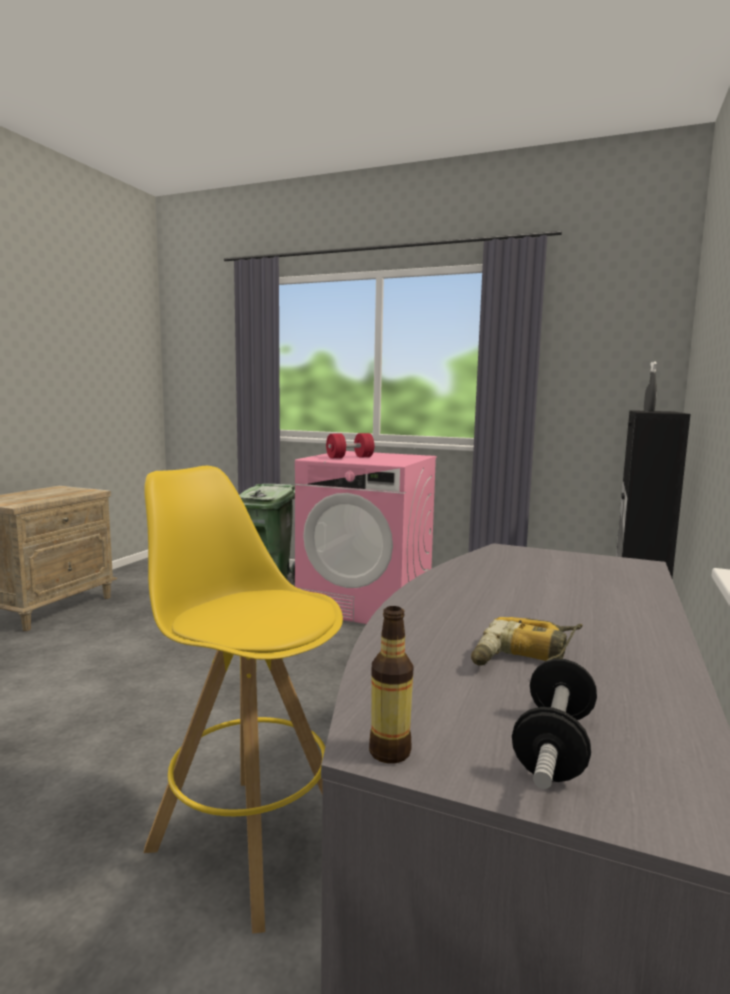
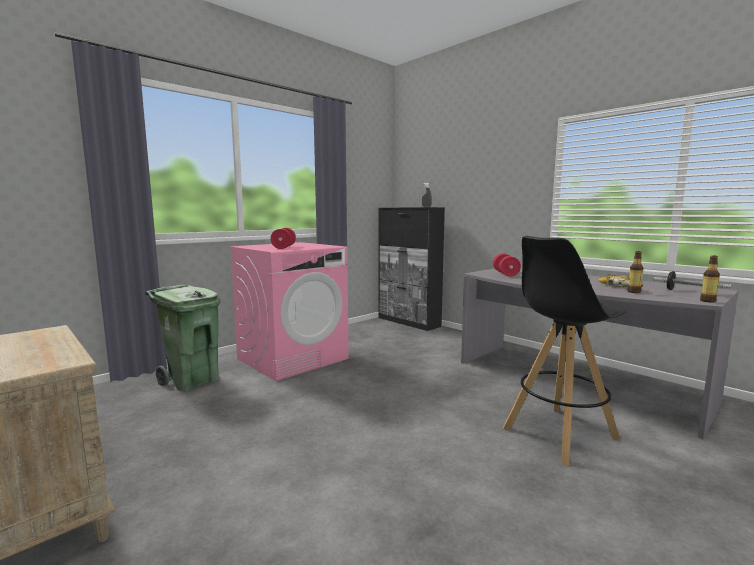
camera: 65 degrees left, 0 degrees up
(248, 841) = (558, 433): yellow stool -> black stool
(443, 664) = (634, 292): none -> bottle
(538, 564) = (505, 274): none -> red dumbbell

